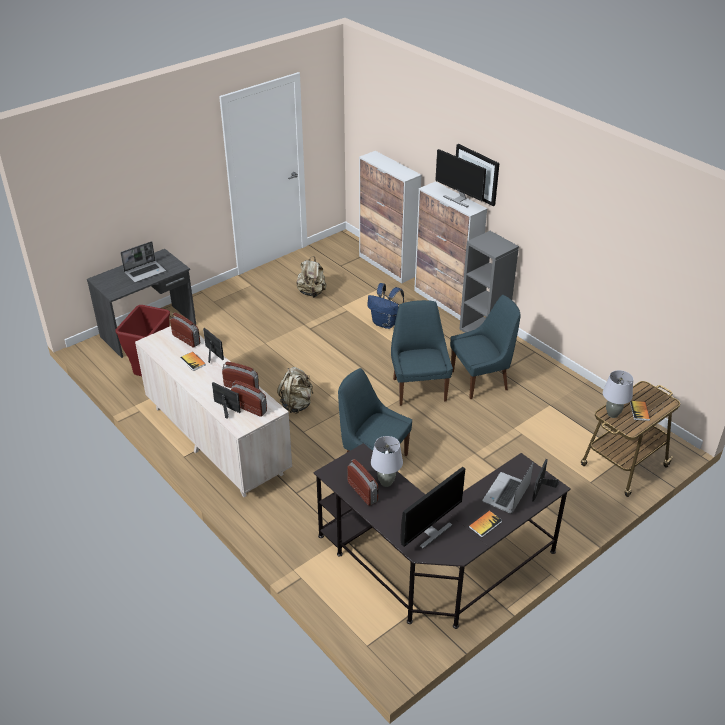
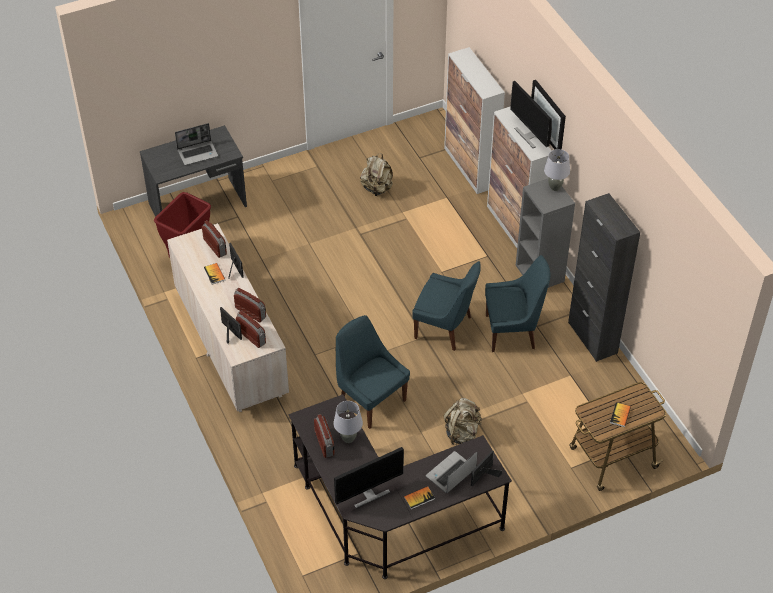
camera: 15 degrees right, 10 degrees up
(297, 404) = (318, 322): beige backpack -> beige backpack (462, 433)
(385, 323) = (440, 243): blue backpack -> none
(419, 388) = (445, 328): blue chair -> blue chair turned 105 degrees clockwise
(554, 372) = (592, 338): none -> black cabinet
(612, 414) = (592, 412): grey table lamp -> grey table lamp (554, 187)

